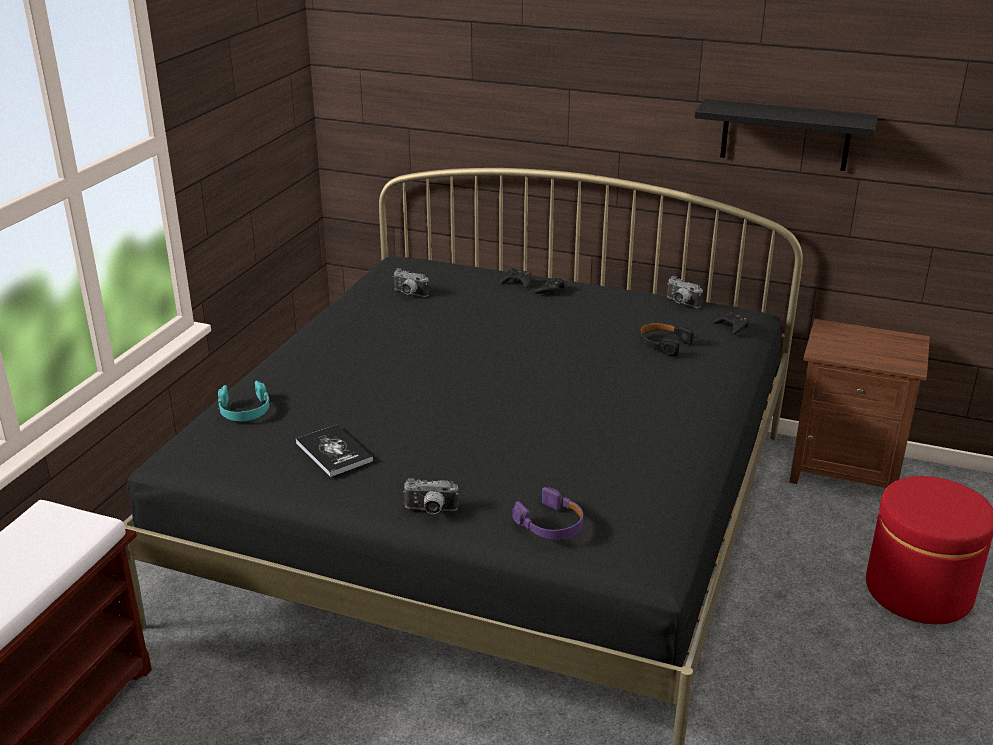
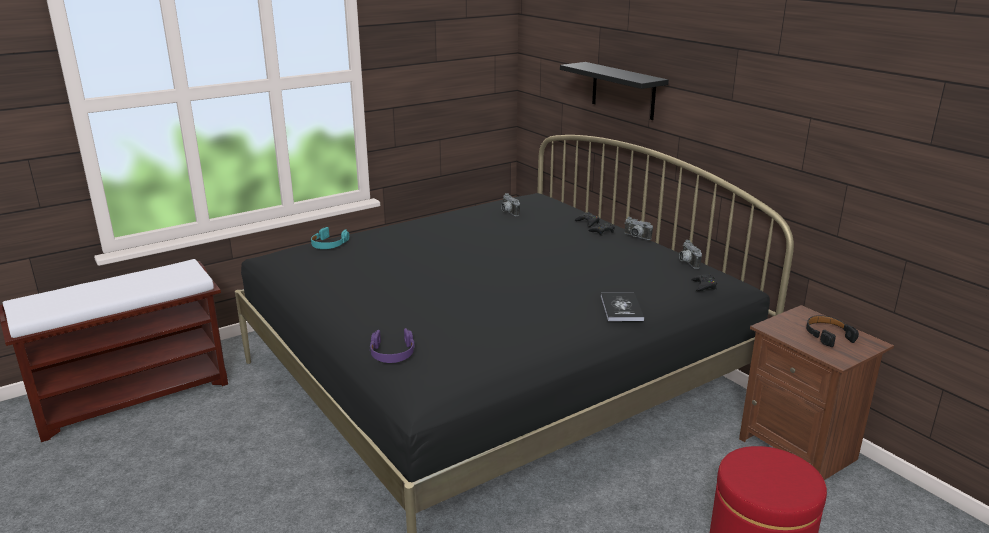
camera: 35 degrees right, 5 degrees down
(334, 452) = (338, 277): book -> book (621, 308)
(430, 511) = (341, 322): camera -> camera (636, 237)
(663, 343) = (631, 281): black headphones -> black headphones (828, 335)
(785, 135) = (790, 136): black shelf -> black shelf (623, 90)

